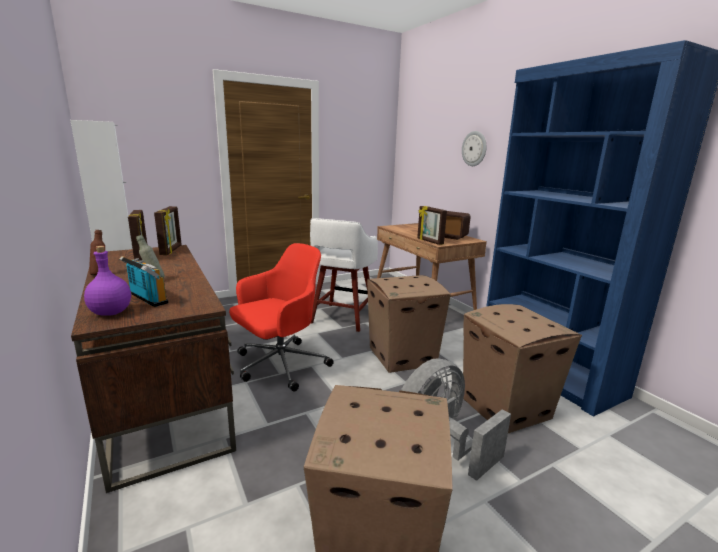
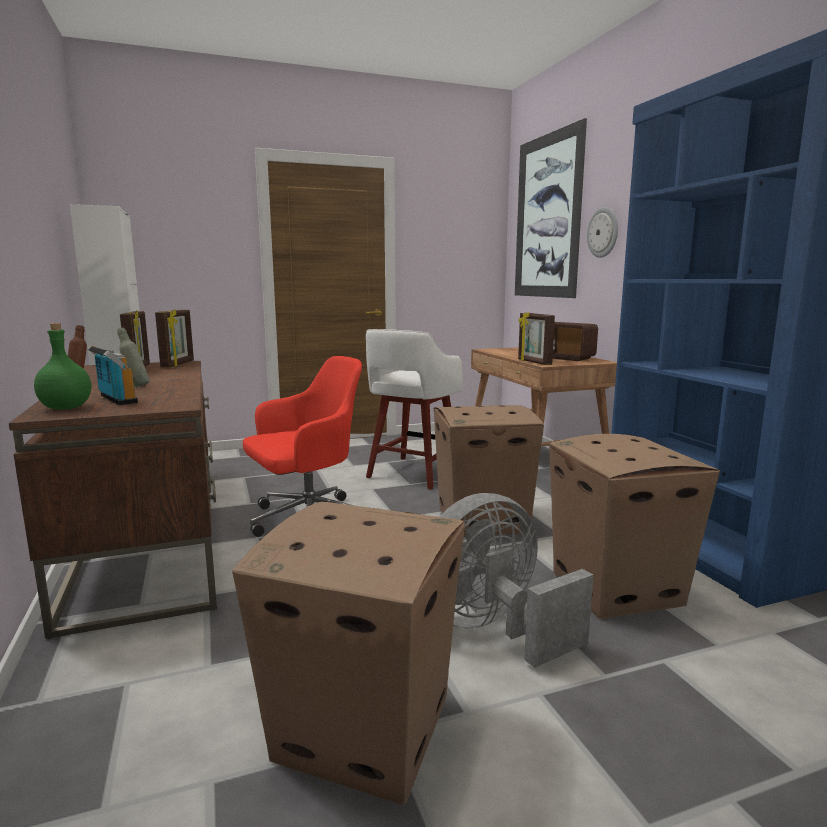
camera: 10 degrees right, 5 degrees down
(111, 313) = (67, 408): purple bottle -> green bottle
(429, 131) = (547, 217): none -> picture

